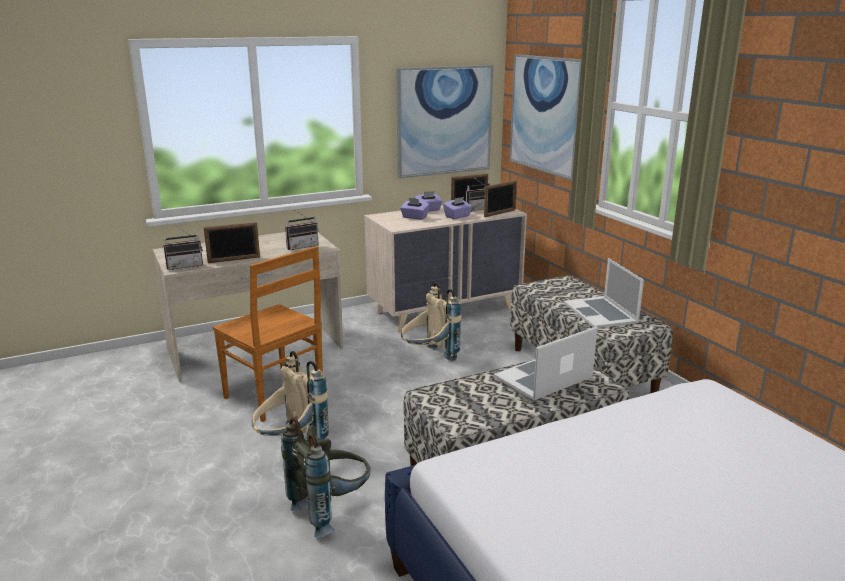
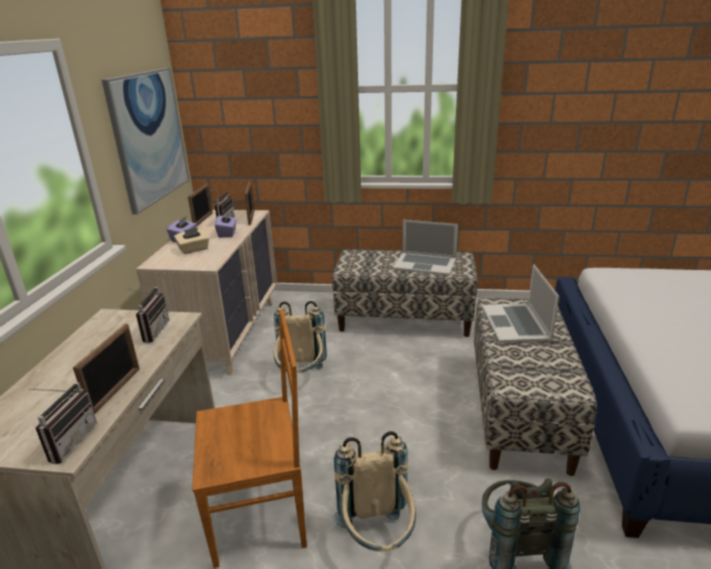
camera: 55 degrees left, 5 degrees up
(414, 217) = (194, 249): purple tissue box -> beige tissue box
(546, 114) = (256, 111): picture -> none

